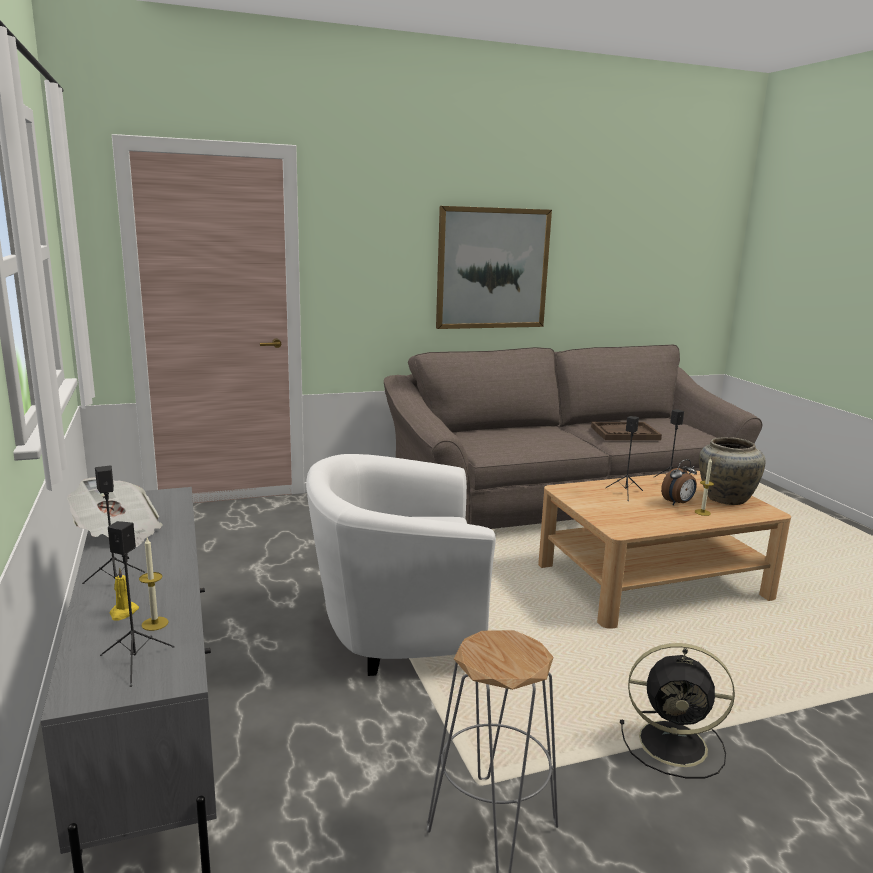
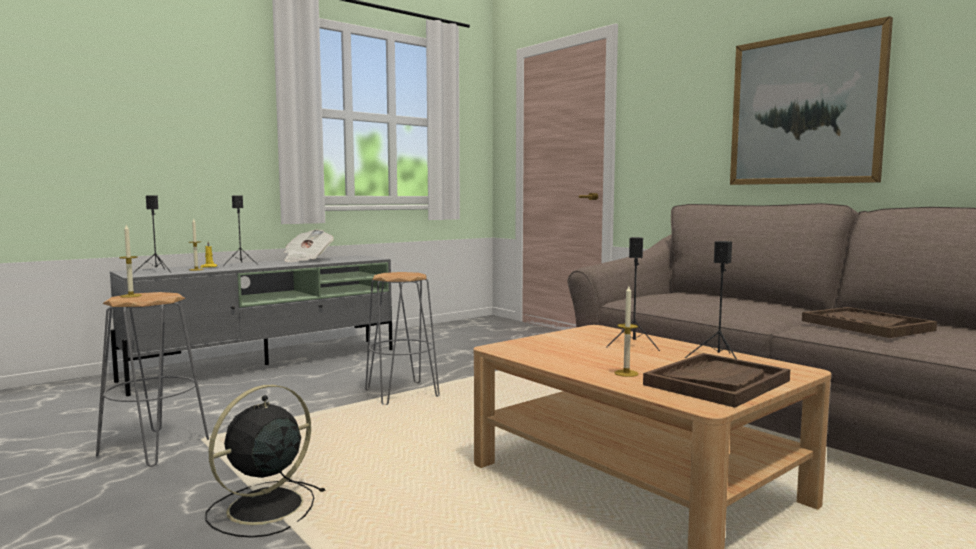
camera: 70 degrees right, 10 degrees down
(396, 630) = (402, 393): white armchair -> grey stool
(496, 662) = (131, 296): none -> candle
(675, 744) = (262, 508): black fan -> black fan turned 45 degrees clockwise
(678, 503) = (641, 363): alarm clock -> none
(725, 498) = (717, 382): beige vase -> brown tray

